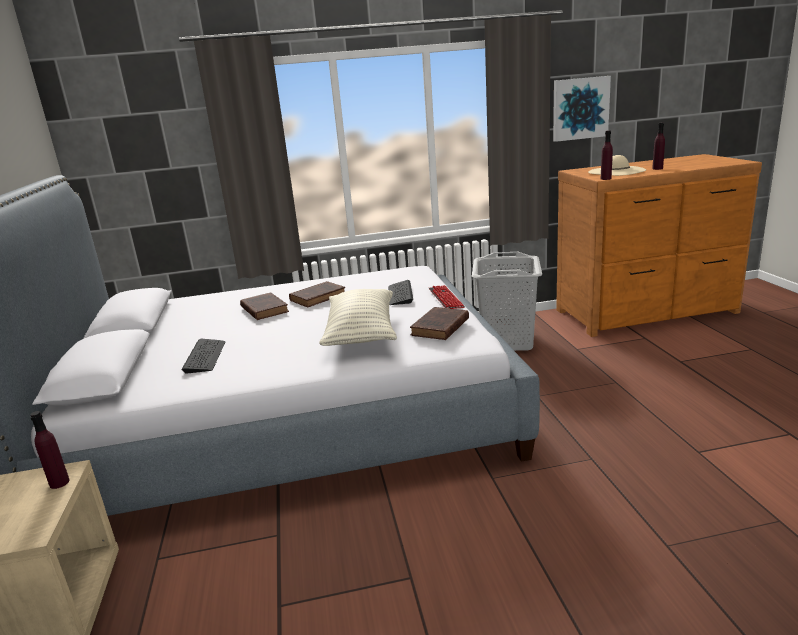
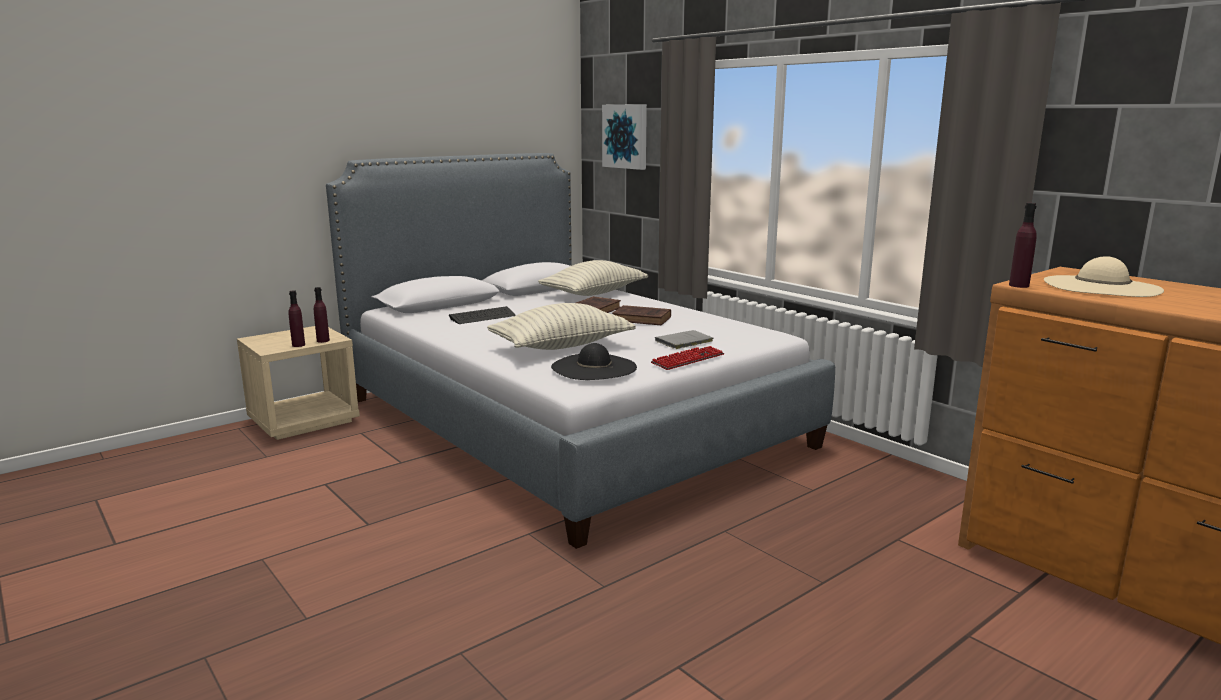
camera: 60 degrees right, 5 degrees down
(205, 302) = (594, 293): none -> pillow
(400, 294) = (682, 342): keyboard -> grey book
(439, 328) = (593, 367): brown book -> black hat
(507, 341) = (858, 487): grey laundry basket -> none
(580, 108) = (1126, 166): picture -> picture (625, 136)
(657, 168) = (1177, 302): purple bottle -> purple bottle (298, 345)

